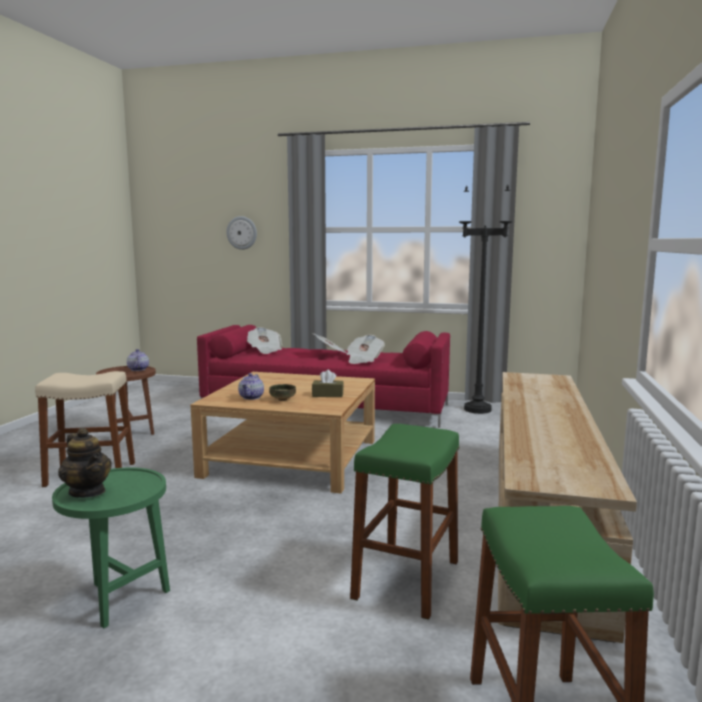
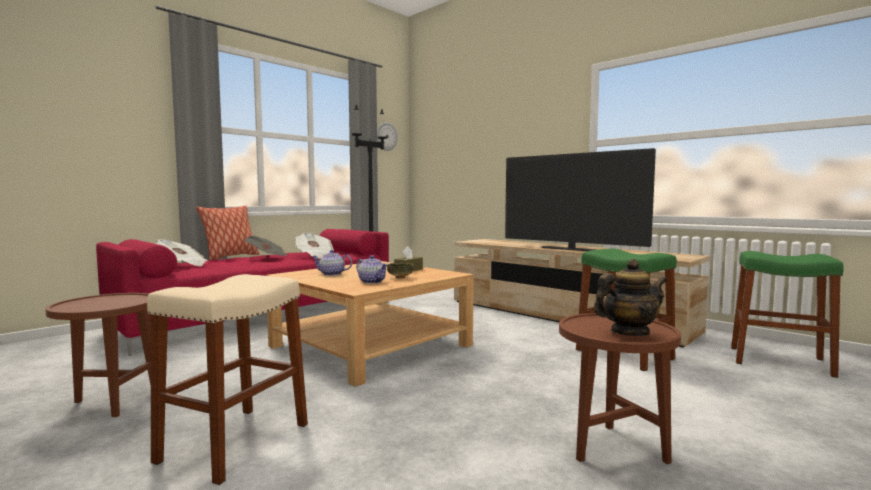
camera: 60 degrees left, 5 degrees down
(119, 597) = (612, 450): green side table -> brown side table
(138, 369) = (116, 297): teapot -> teapot (331, 274)
(242, 233) = (89, 119): wall clock -> wall clock (386, 136)
(323, 348) = (230, 257): none -> pillow
(528, 420) = (571, 249): none -> television

